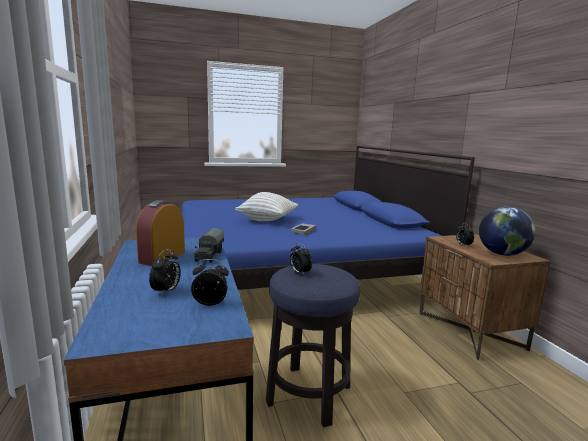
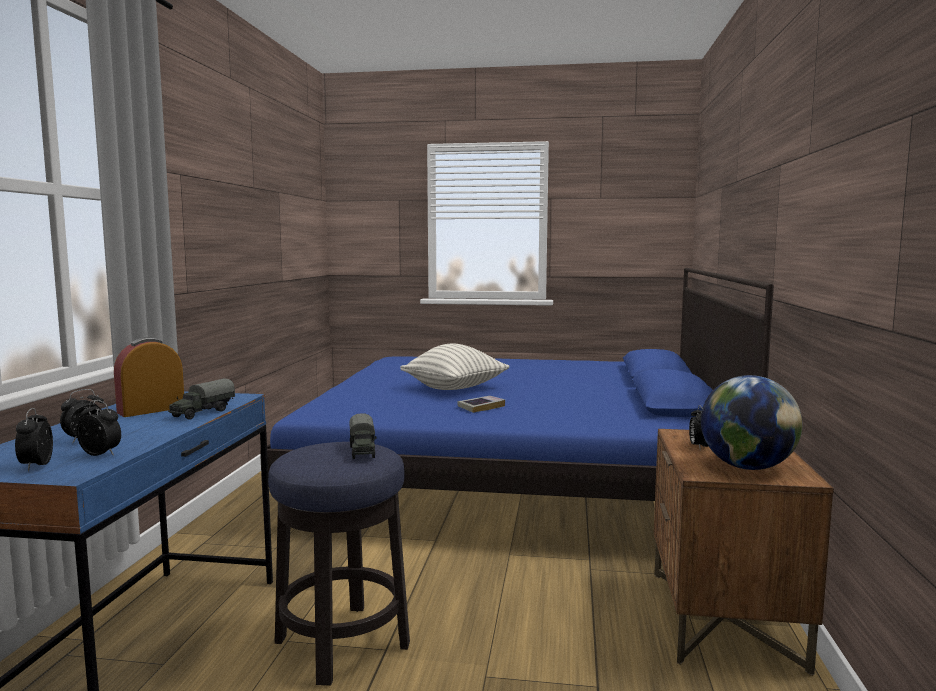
camera: 25 degrees right, 5 degrees down
(299, 273) = (321, 450): alarm clock -> alarm clock (36, 466)
(325, 270) = (362, 451): none -> toy truck

